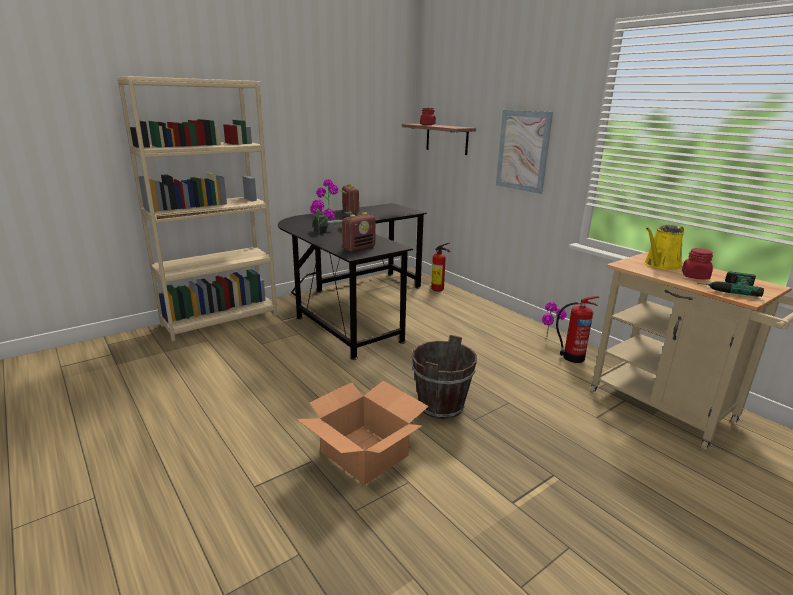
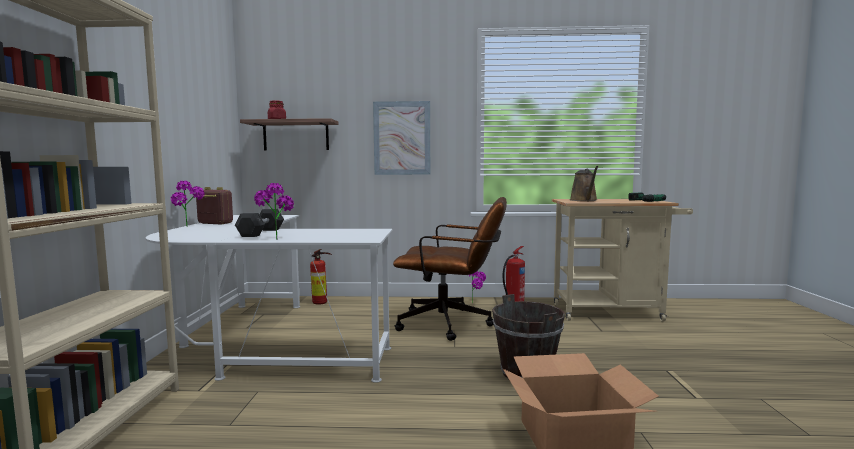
camera: 50 degrees left, 15 degrees down
(352, 307) = (265, 344): black desk -> white desk
(359, 248) = (349, 236): radio -> none
(483, 347) = (452, 324): none -> brown office chair
(660, 265) = (584, 200): yellow watering can -> brown watering can
(695, 276) = (614, 201): red jar -> none

